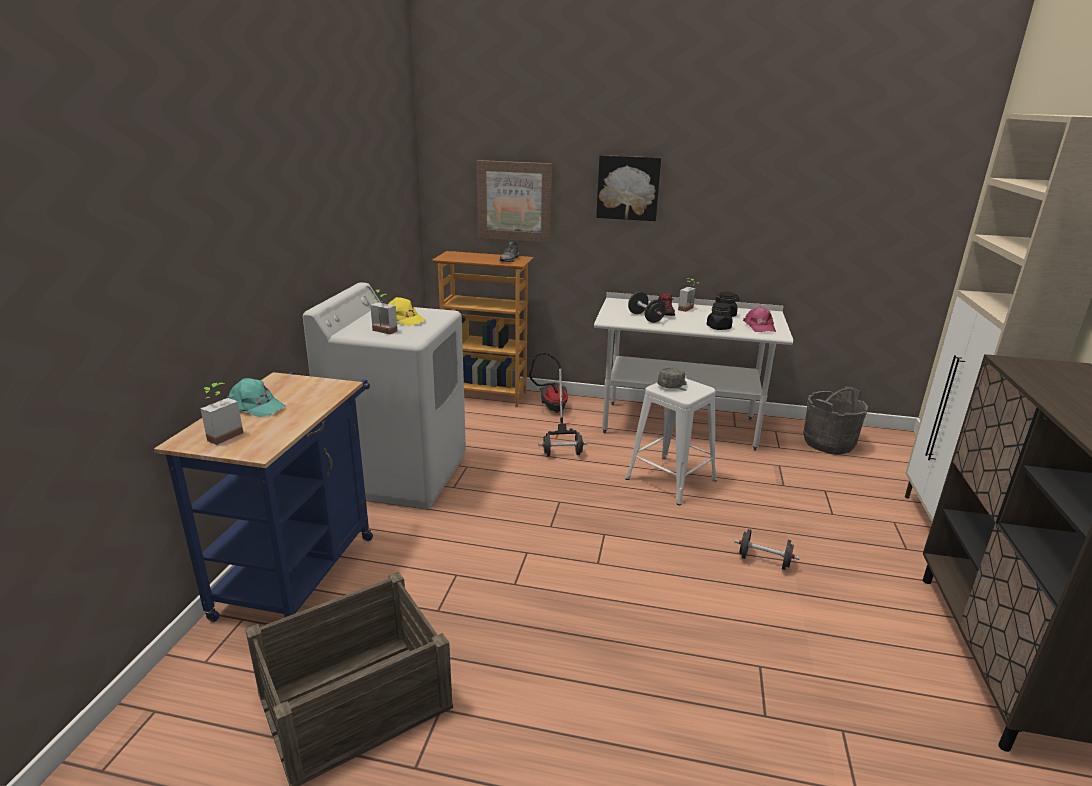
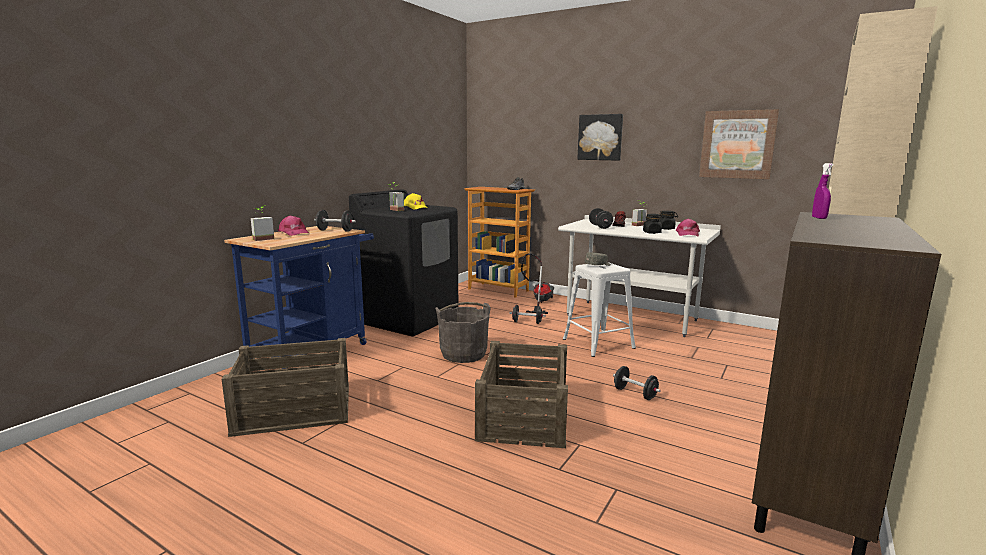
camera: 20 degrees right, 10 degrees down
(255, 406) = (294, 233): turquoise cap -> pink cap
(317, 389) = (335, 230): none -> black dumbbell
(399, 474) = (408, 319): white washing machine -> black washing machine
(514, 201) = (524, 150): picture -> picture (737, 144)
(667, 632) = (523, 415): none -> crate
(828, 443) = (756, 340): grey bucket -> grey bucket (463, 354)
(1033, 378) = (819, 218): none -> purple spray bottle

